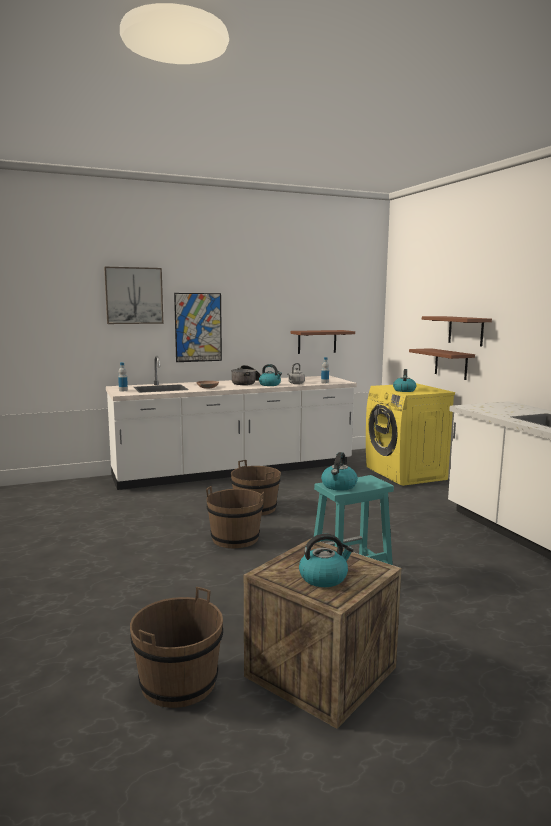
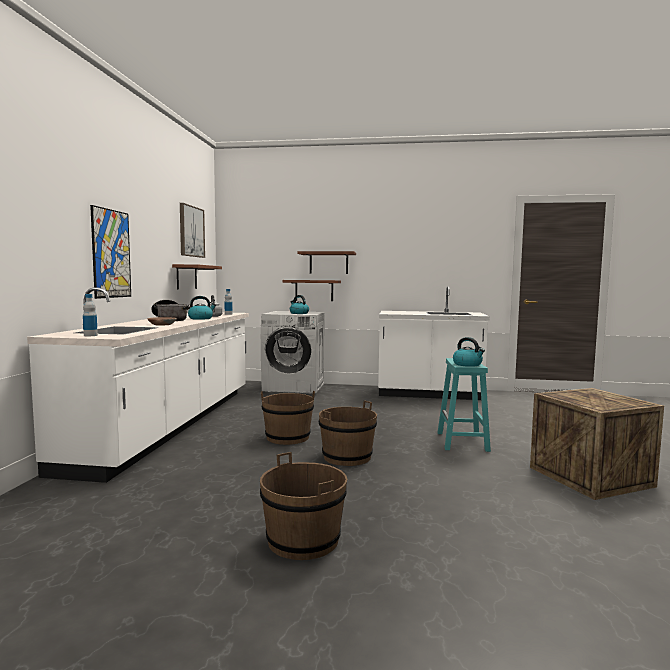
camera: 60 degrees left, 5 degrees down
(134, 295) = (53, 200): picture -> picture (191, 231)
(179, 682) = (602, 523): brown bucket -> brown bucket (303, 540)
(324, 577) = (607, 400): kettle -> none
(405, 475) = (294, 388): yellow washing machine -> white washing machine

